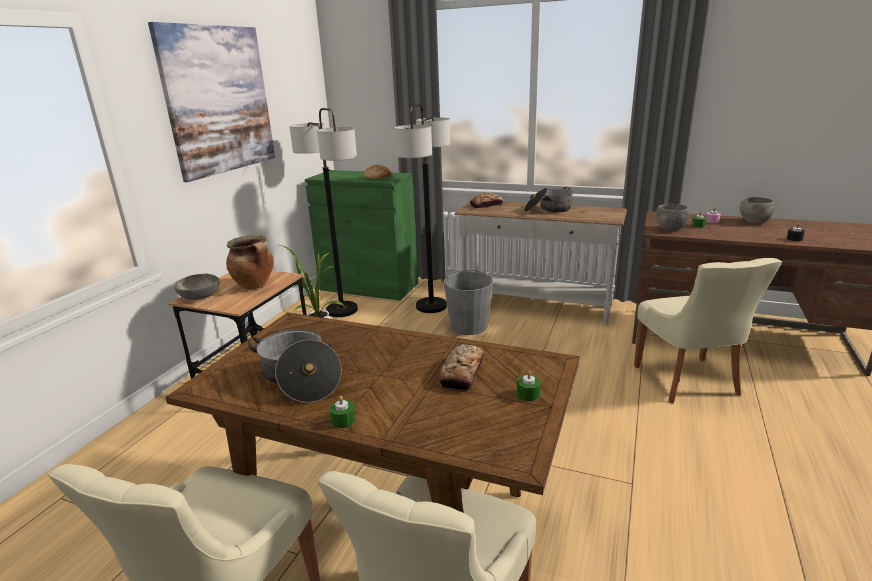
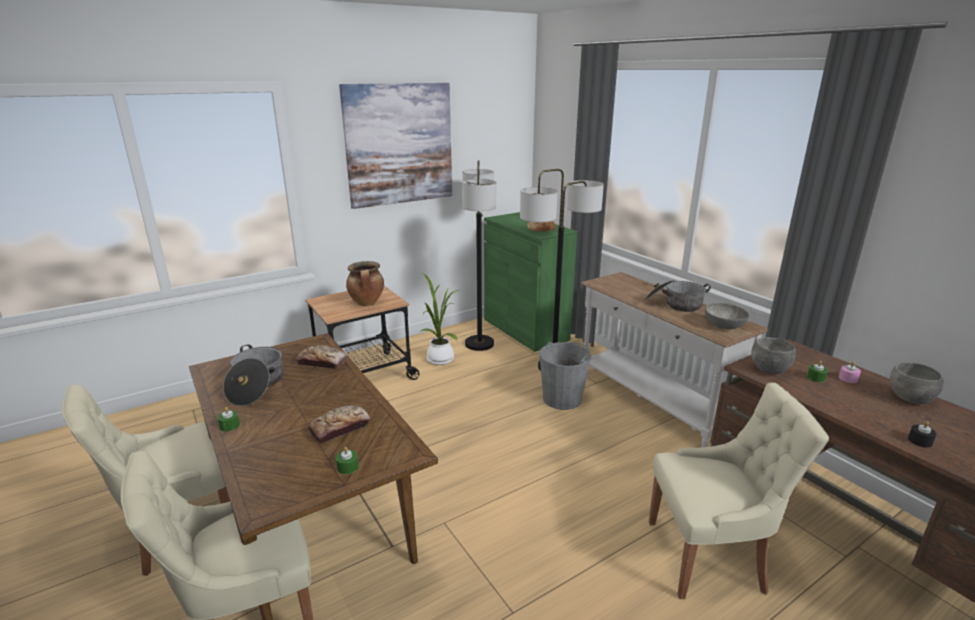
camera: 35 degrees right, 0 degrees up
(199, 296) = (326, 300): grey bowl -> grey bowl (723, 325)
(486, 205) = (622, 282): bread -> bread (322, 362)
(688, 382) = (709, 556): beige chair -> beige chair turned 120 degrees counterclockwise

